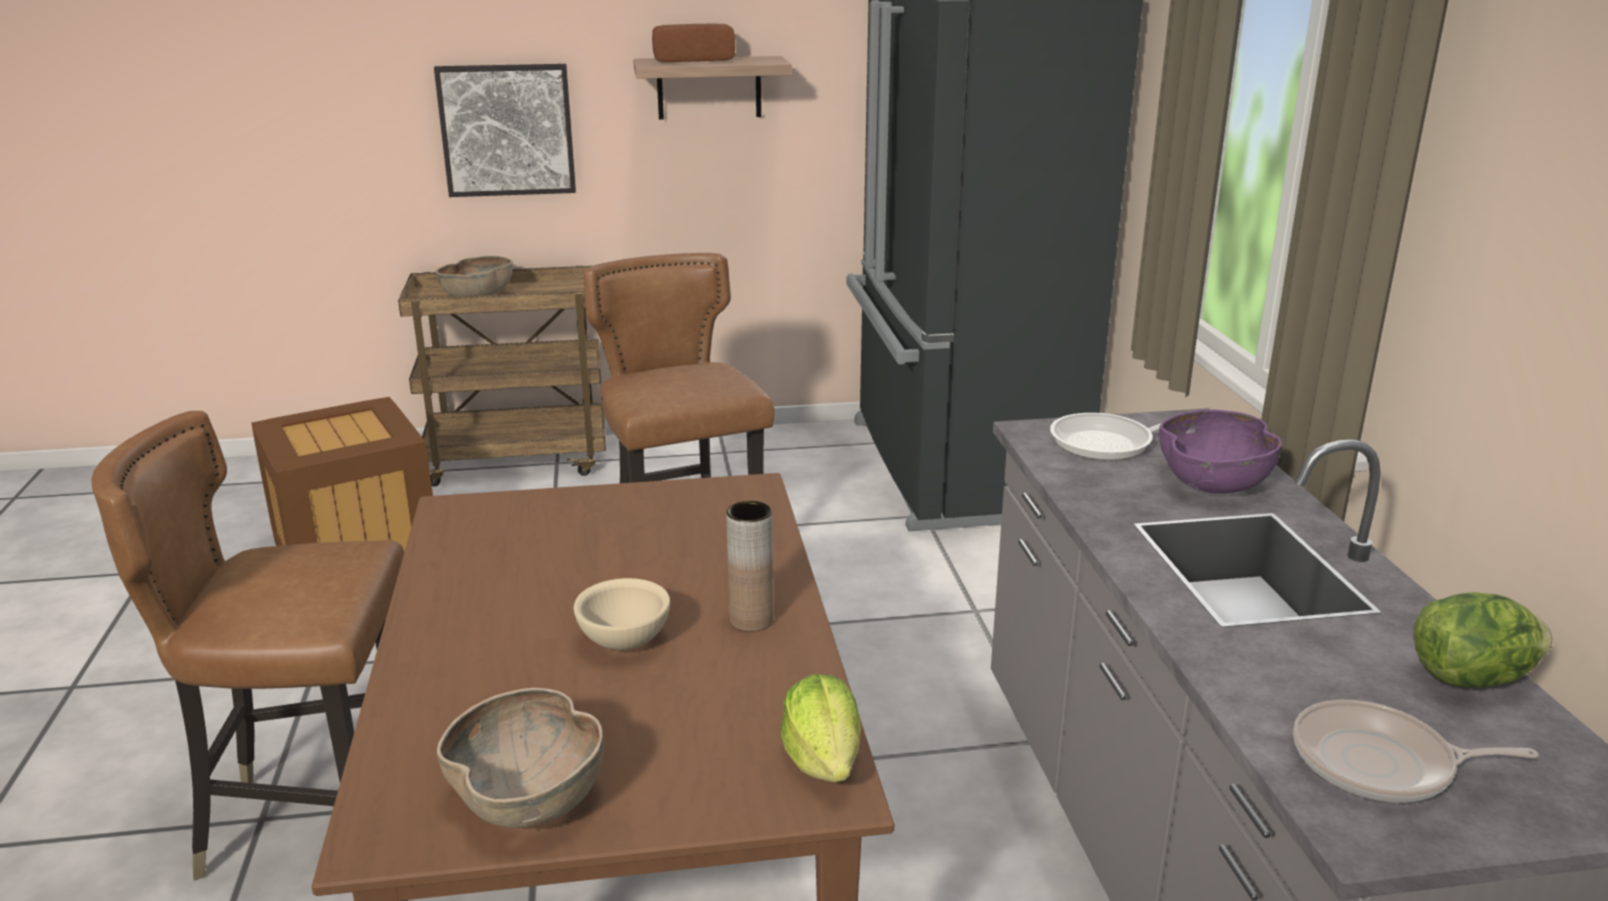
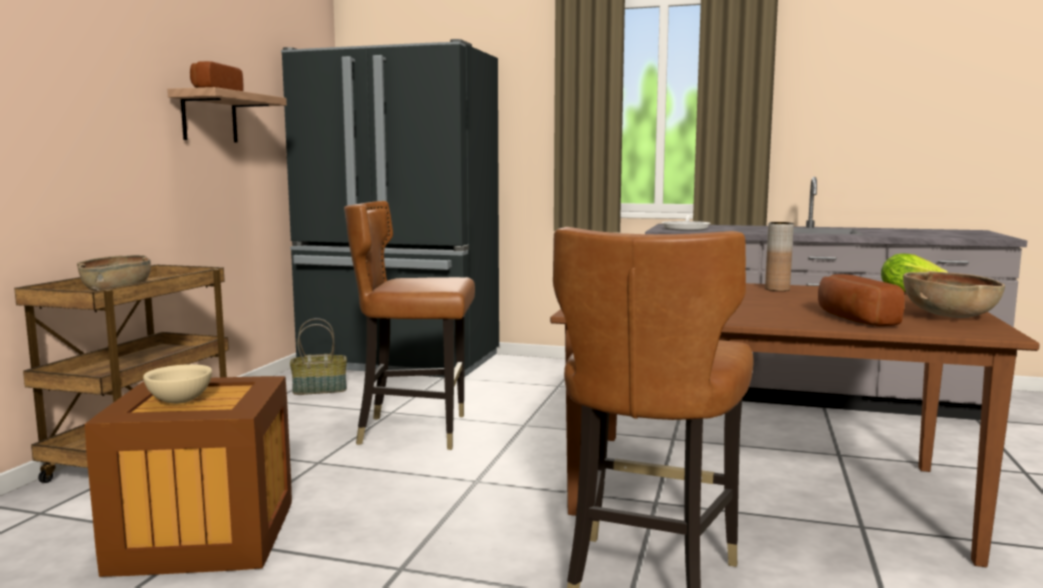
camera: 65 degrees left, 15 degrees down
(470, 701) = (851, 319): none -> bread
(507, 130) = (84, 141): picture -> none
(625, 640) = (791, 301): beige bowl -> beige bowl (180, 401)
(789, 462) = (320, 389): none -> basket
(1214, 483) = (737, 227): purple bowl -> none
(1380, 764) = (957, 235): frying pan -> none
(1471, 678) = (900, 229): lettuce -> none

